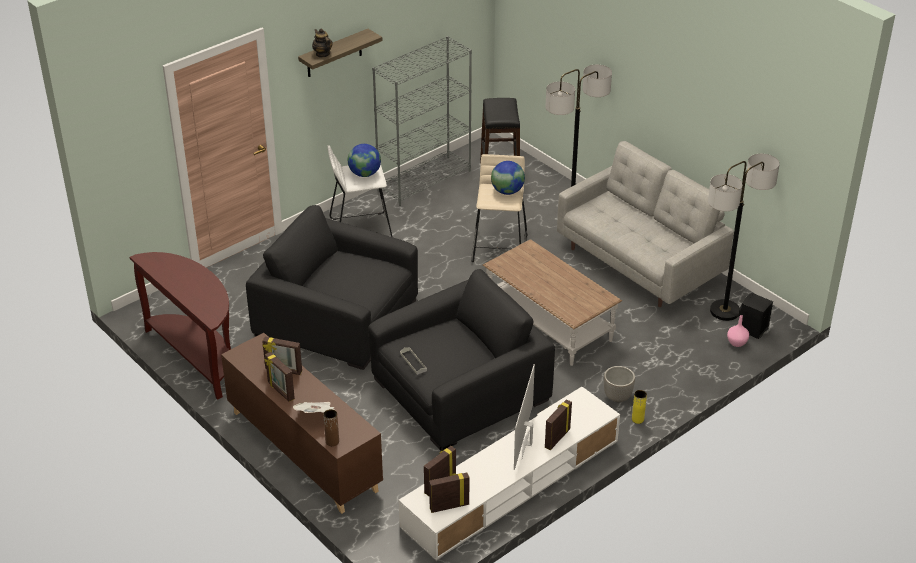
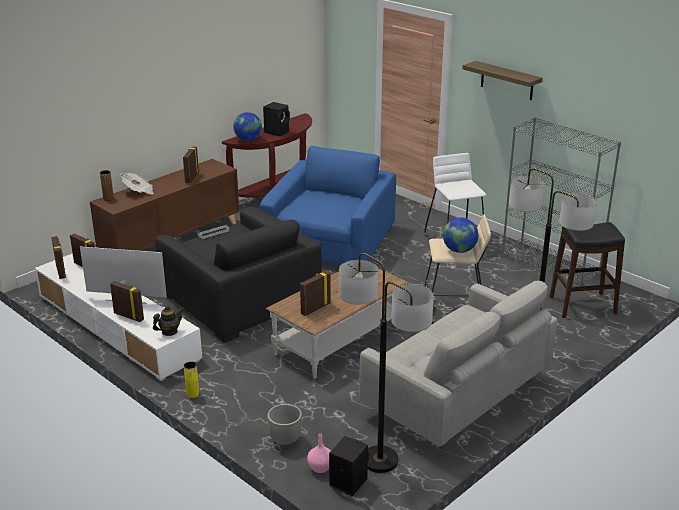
camera: 85 degrees right, 10 degrees down
(193, 281) = (277, 132): none -> black speaker
(280, 391) = (168, 179): picture frame -> picture frame (315, 308)
(322, 54) = (483, 66): teapot -> teapot (169, 332)
(337, 317) = (330, 241): black armchair -> blue armchair
(364, 174) = (460, 187): globe -> globe (248, 140)
(618, 397) = (226, 382): planter -> planter (285, 440)

